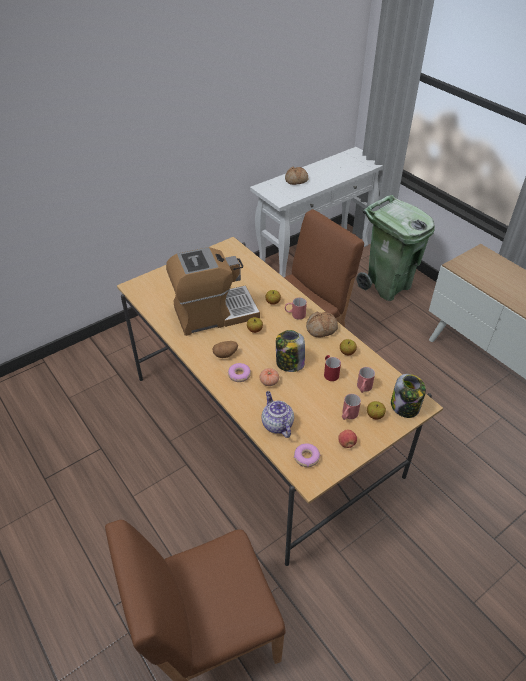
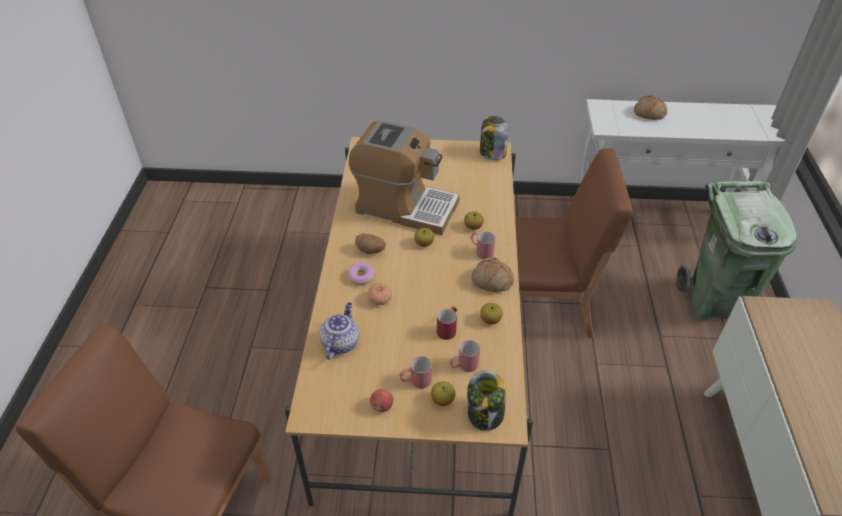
camera: 40 degrees right, 0 degrees up
(289, 363) = (419, 295): jar -> jar (492, 153)
(306, 457) = (330, 391): donut -> none

